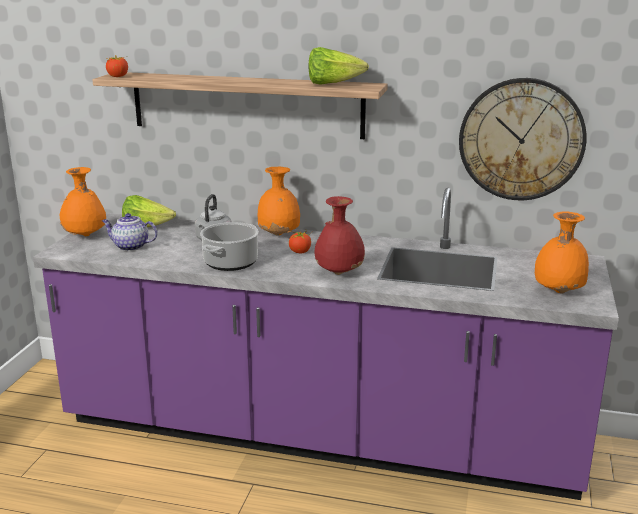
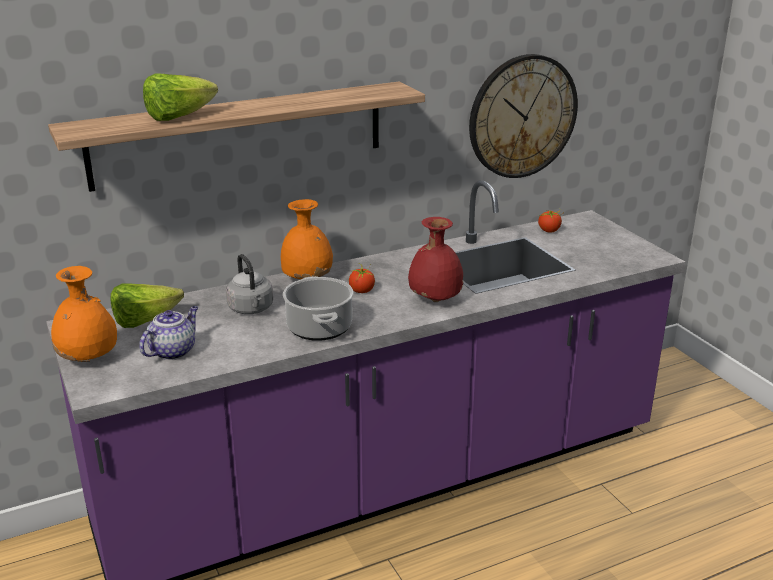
camera: 40 degrees left, 5 degrees up
(118, 76) = (82, 131): tomato -> tomato (549, 230)
(130, 246) = (173, 351): teapot -> teapot turned 150 degrees clockwise
(332, 84) = (358, 93): lettuce -> lettuce (179, 117)
(557, 291) = (616, 254): orange vase -> none

